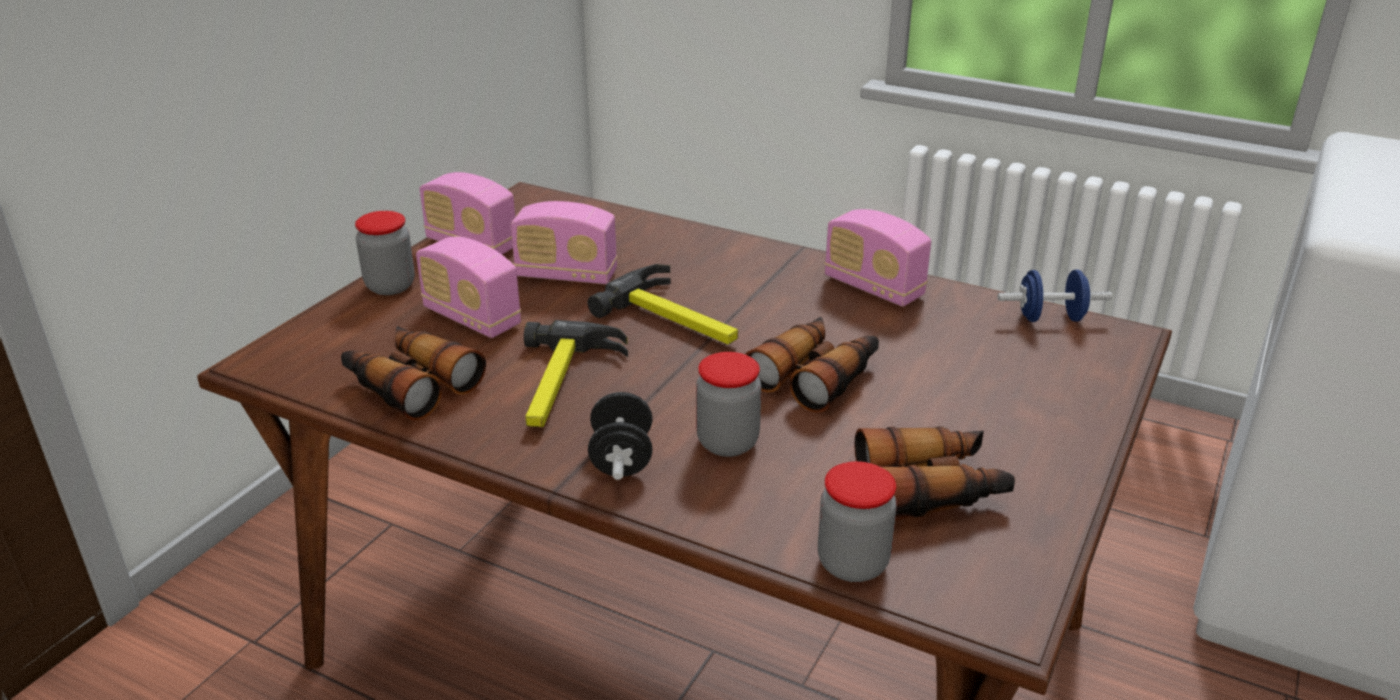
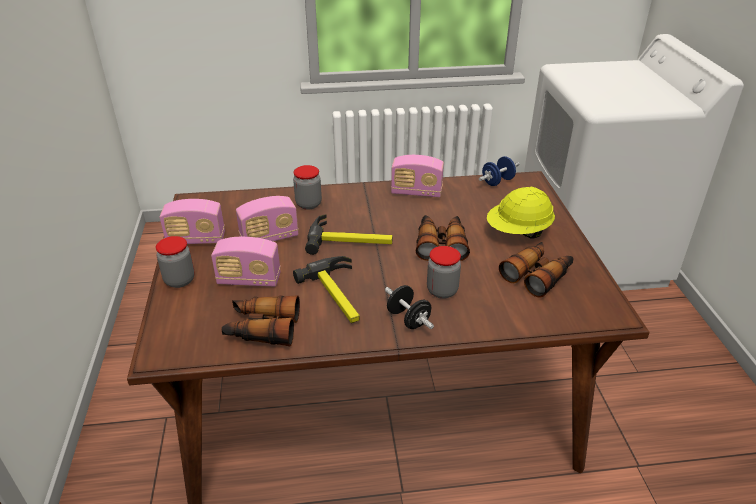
camera: 35 degrees left, 5 degrees up
(852, 564) = (546, 320): jar -> jar (308, 204)
(985, 409) = (518, 232): none -> yellow hard hat

